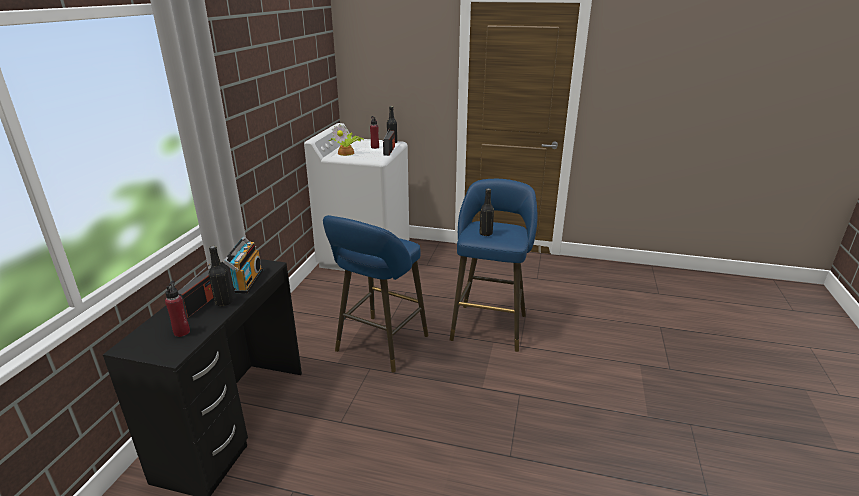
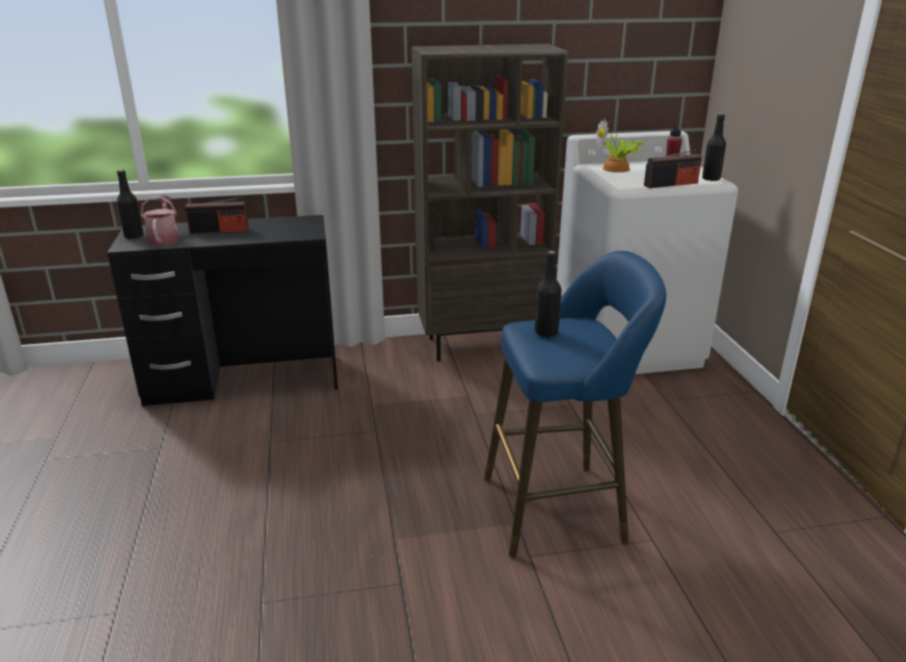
camera: 65 degrees right, 0 degrees up
(182, 332) = (164, 238): red bottle -> watering can
(224, 302) = (224, 237): black bottle -> black bottle (134, 236)
(247, 281) = (270, 235): radio -> none
(310, 298) = (482, 344): none -> brown bookcase
(379, 346) = (426, 423): blue stool -> none

